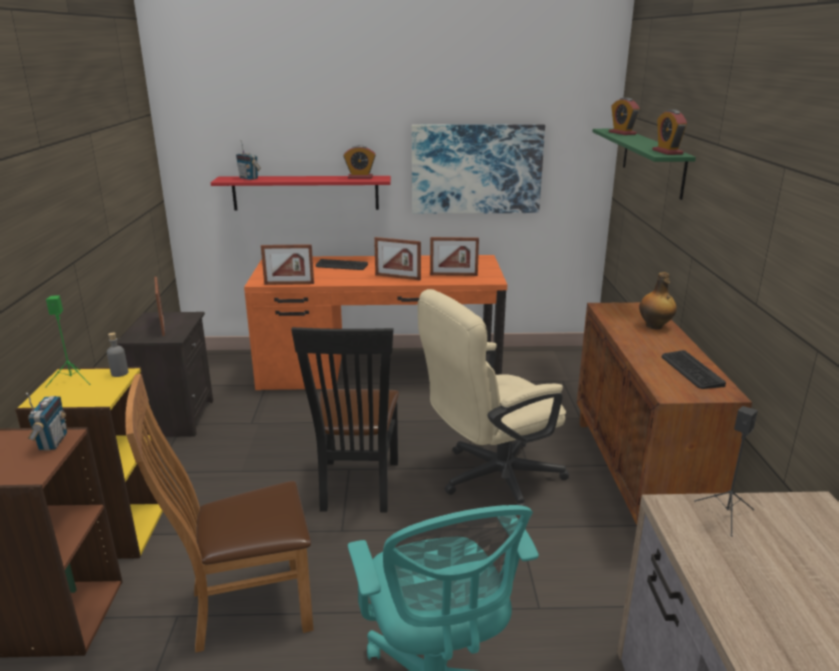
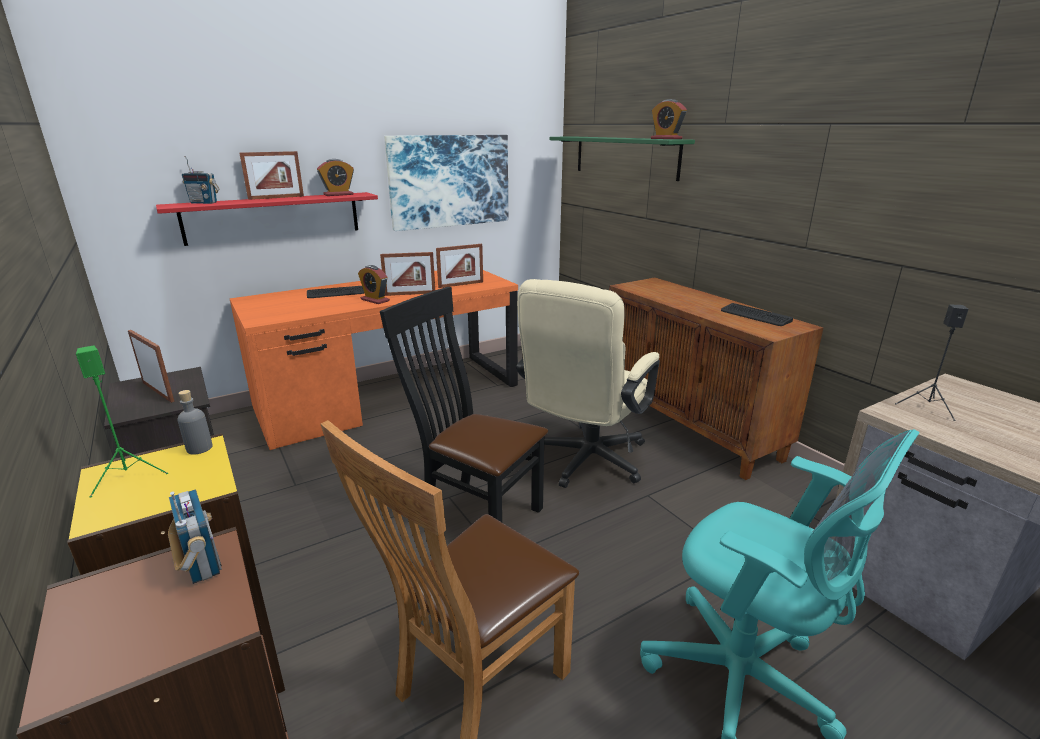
camera: 30 degrees left, 0 degrees up
(289, 284) = (298, 317): picture frame -> picture frame (276, 197)
(357, 488) = (475, 512): black chair -> black chair turned 150 degrees clockwise
(622, 133) = (585, 136): alarm clock -> alarm clock (375, 300)
(654, 326) = (682, 292): bottle -> none

